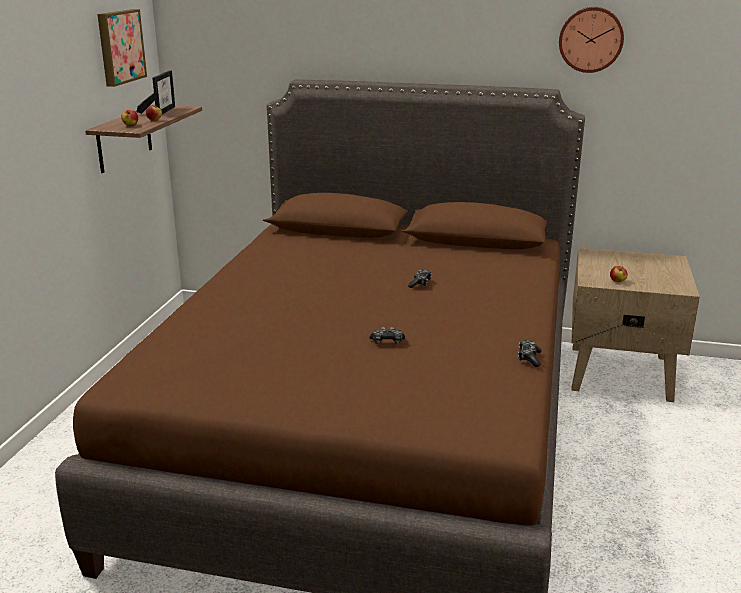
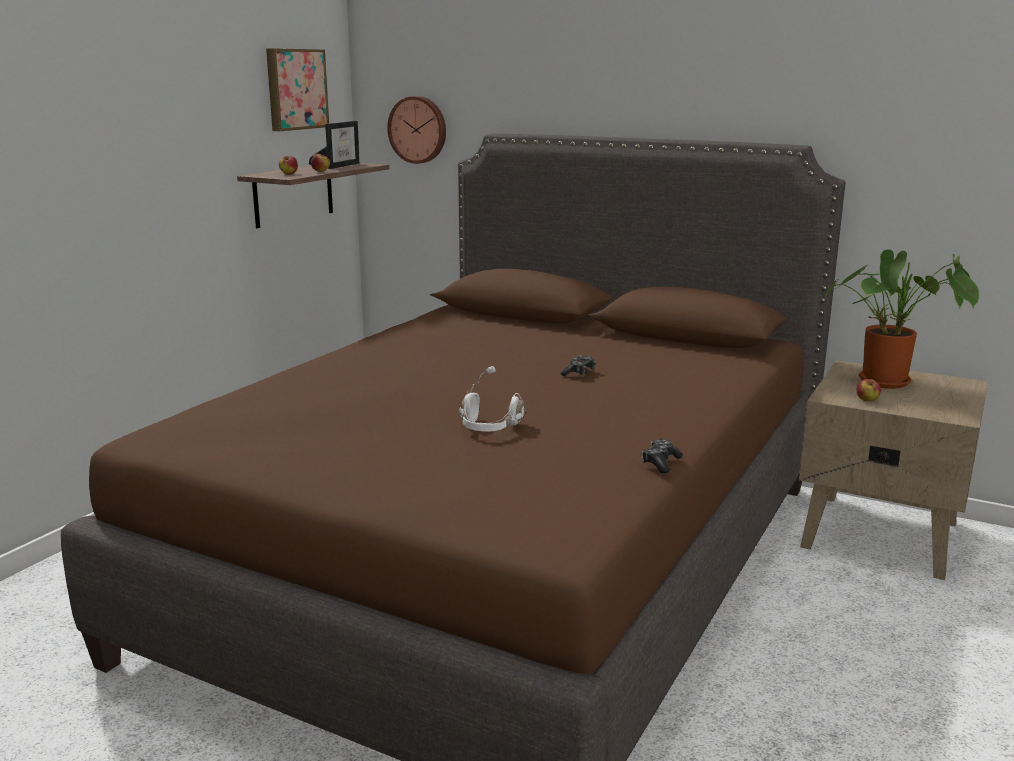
camera: 15 degrees right, 5 degrees down
(387, 342) = (489, 427): game controller -> white headphones
(591, 39) = (856, 80): wall clock -> wall clock (418, 129)
(624, 264) = (890, 382): none -> potted plant

